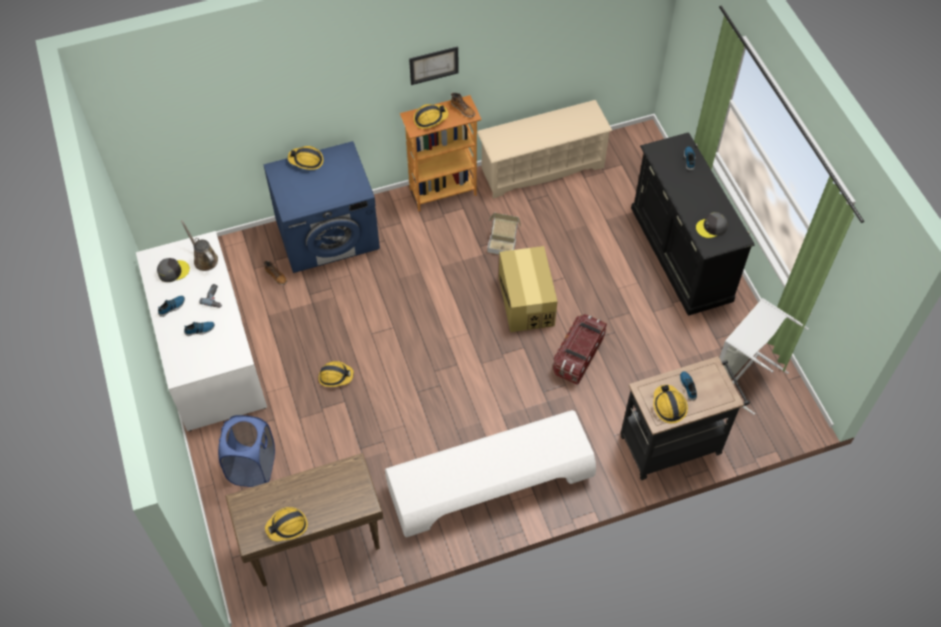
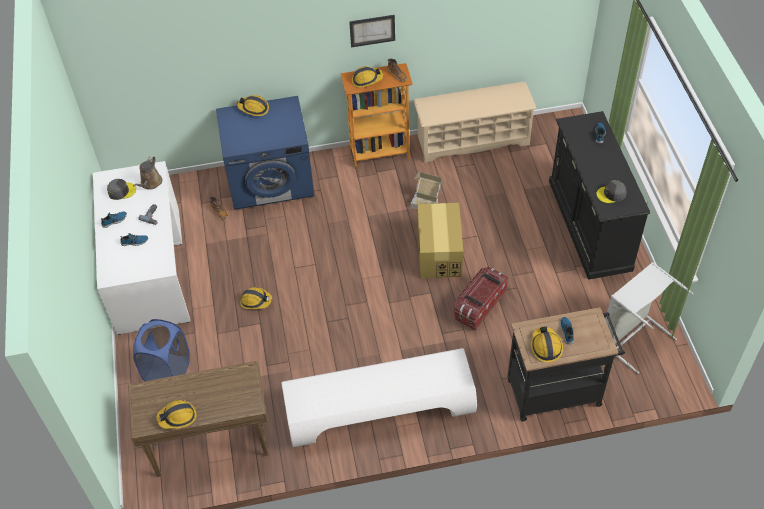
camera: 10 degrees right, 5 degrees down
(204, 259) = (150, 183): brown watering can -> brown watering can turned 135 degrees counterclockwise

